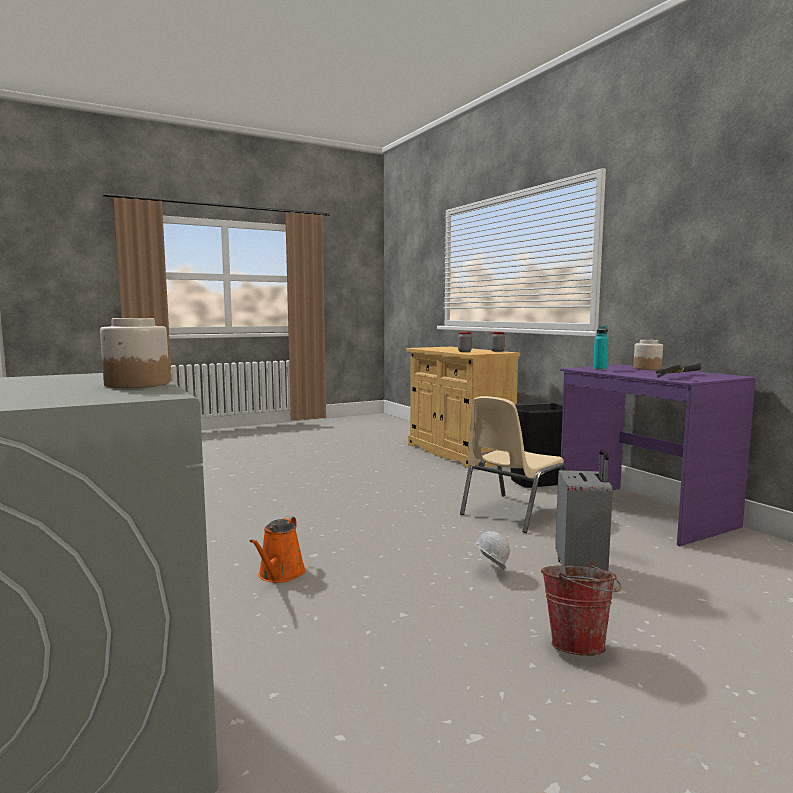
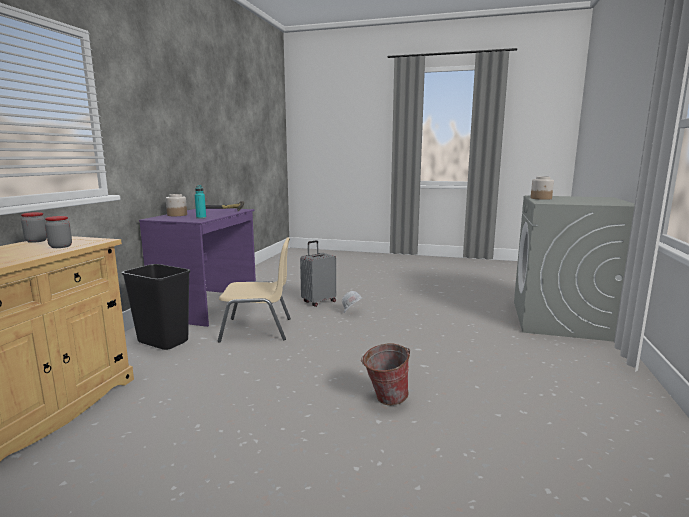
camera: 135 degrees left, 5 degrees up
(280, 574) = (450, 345): orange watering can -> none
(577, 644) = (377, 293): bucket -> bucket (385, 400)

